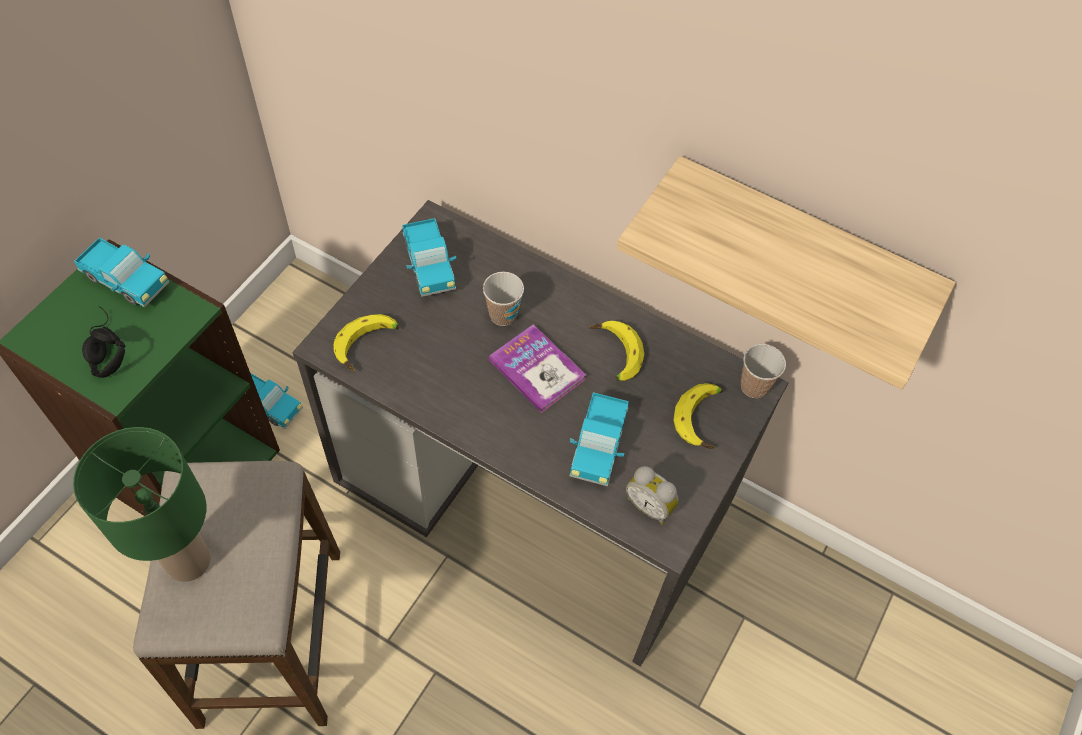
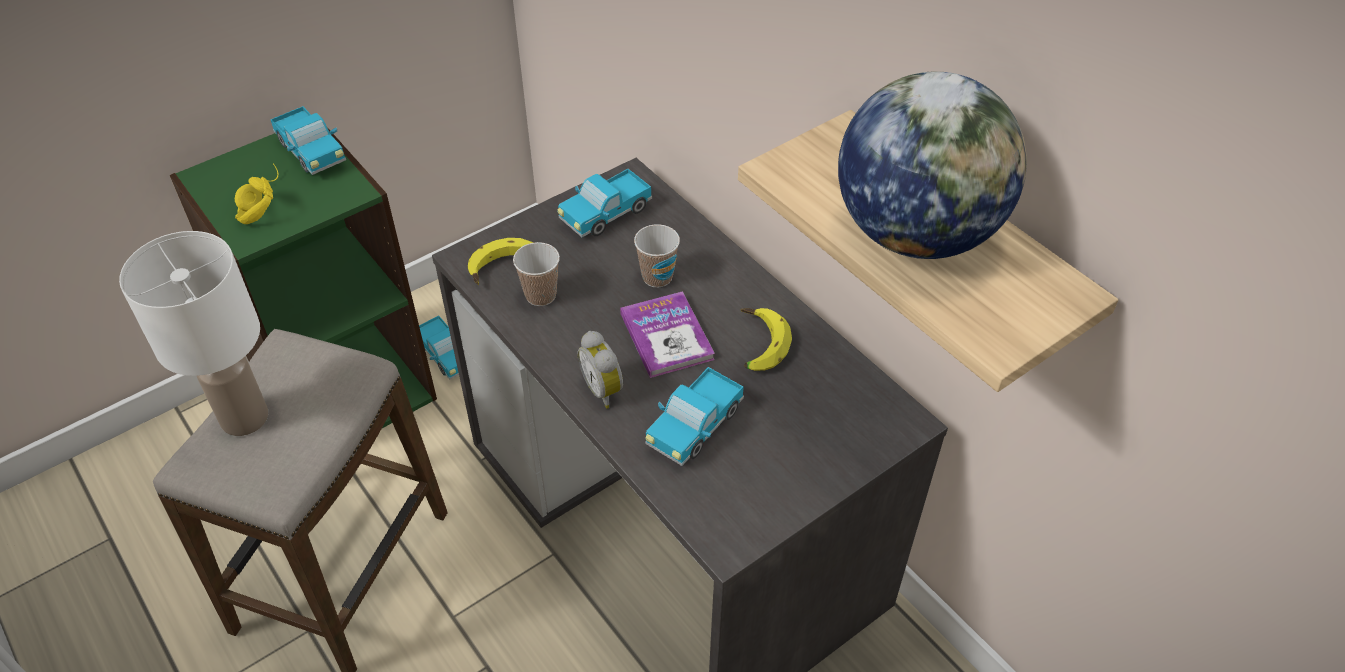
camera: 25 degrees right, 10 degrees down
(102, 348) = (259, 201): black headphones -> yellow headphones
(186, 561) = (242, 417): green table lamp -> white table lamp
(429, 267) = (605, 215): toy truck -> toy truck turned 45 degrees clockwise
(650, 505) = (722, 502): alarm clock -> alarm clock (605, 389)
(703, 419) = (827, 436): banana -> none
(754, 386) = (903, 420): cup -> cup (540, 295)
(787, 266) = (916, 234): none -> globe

